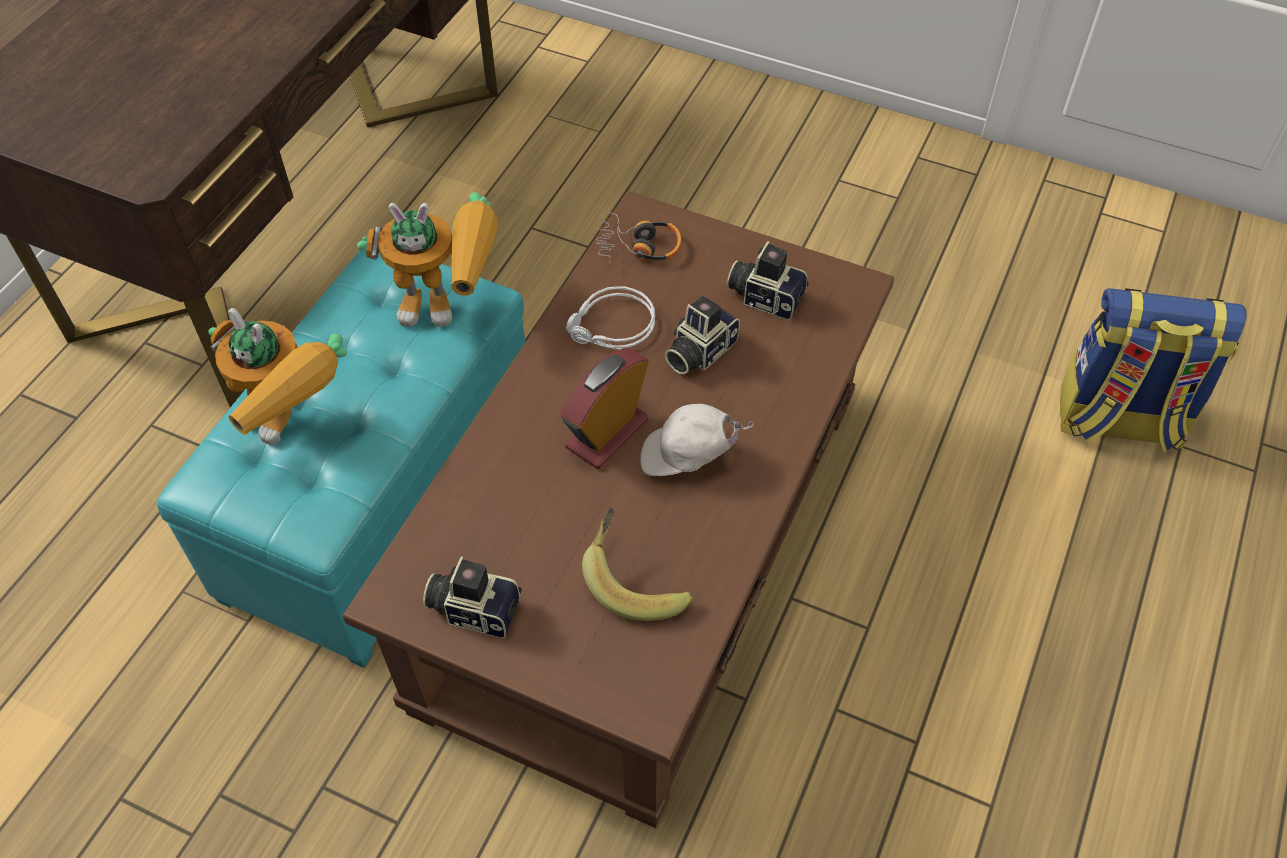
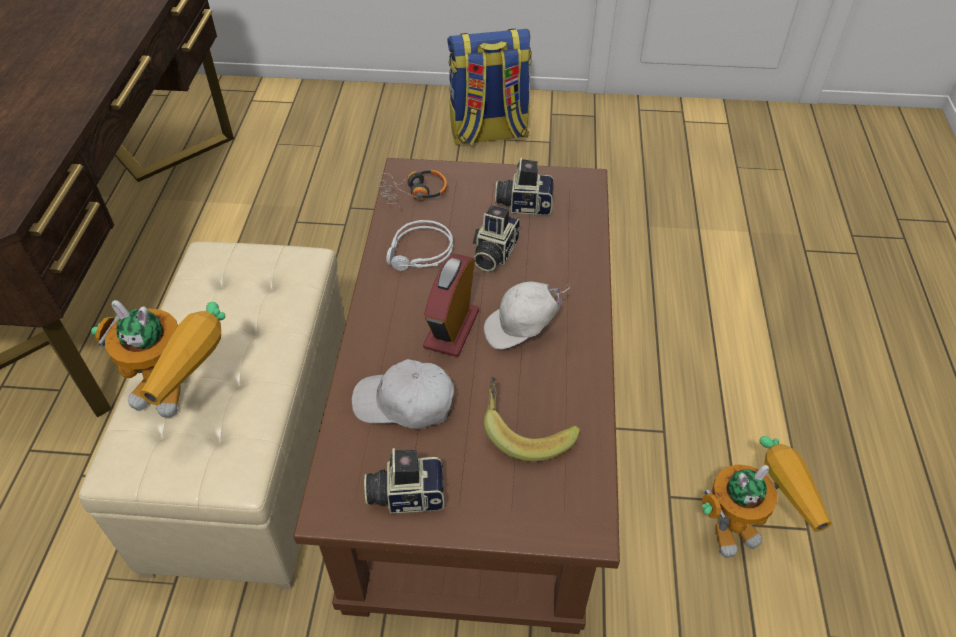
camera: 20 degrees left, 5 degrees down
(384, 502) = (257, 452): turquoise ottoman -> beige ottoman
(450, 304) = (281, 270): toy robot -> toy robot (746, 525)
(517, 506) = (405, 403): none -> white cap
(1118, 421) = (759, 245): backpack -> backpack (488, 133)

